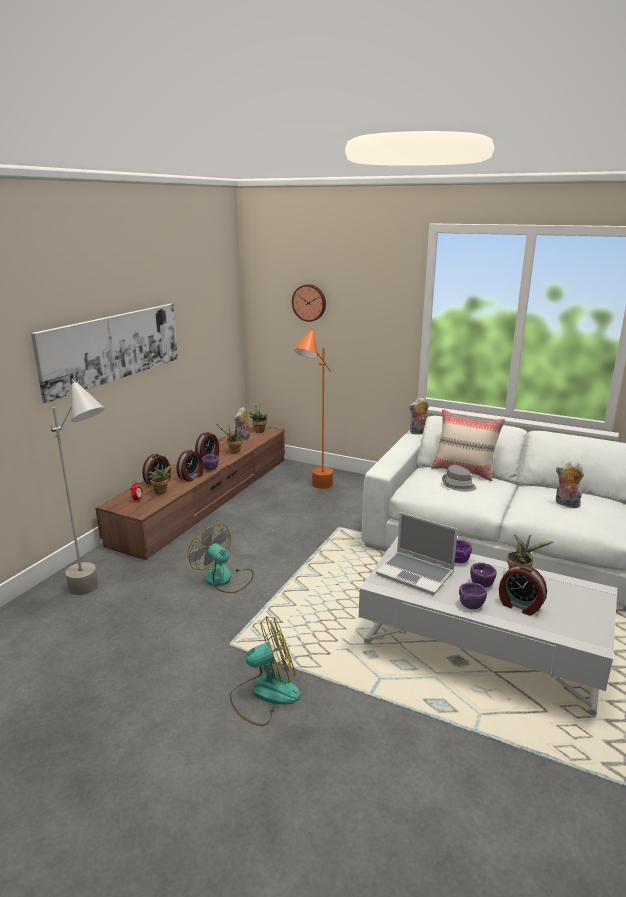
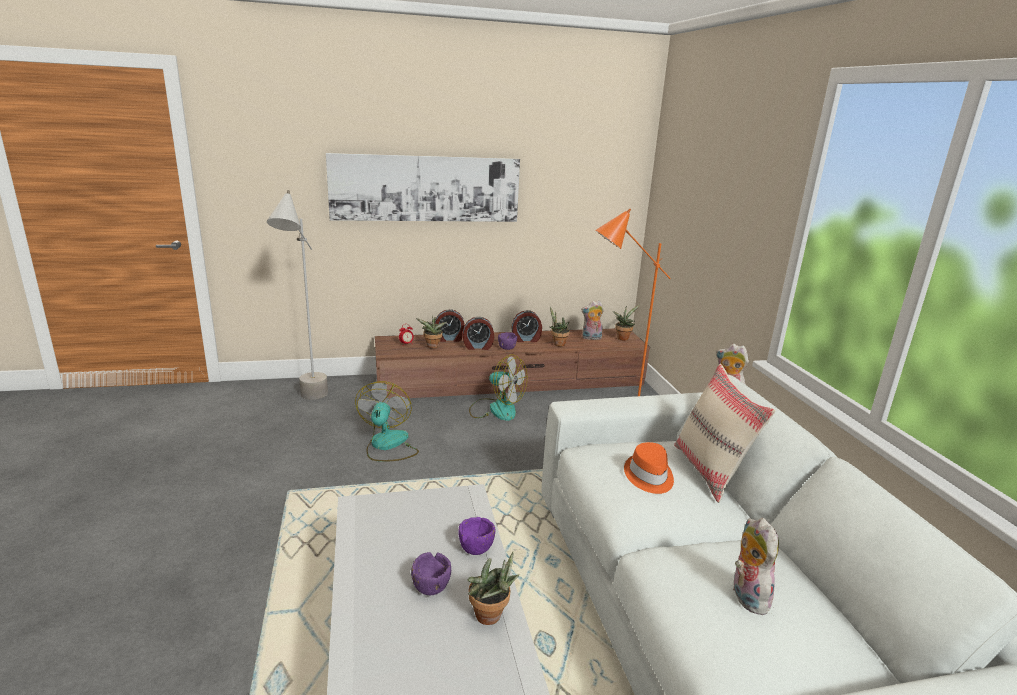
camera: 50 degrees right, 0 degrees up
(265, 694) = (227, 542): fan -> fan (496, 409)
(309, 302) = (697, 187): wall clock -> none
(416, 574) = (405, 525): laptop -> none
(458, 485) = (648, 476): grey hat -> orange hat
(471, 604) = (368, 592): purple bowl -> none
(519, 605) = (402, 641): alarm clock -> none

